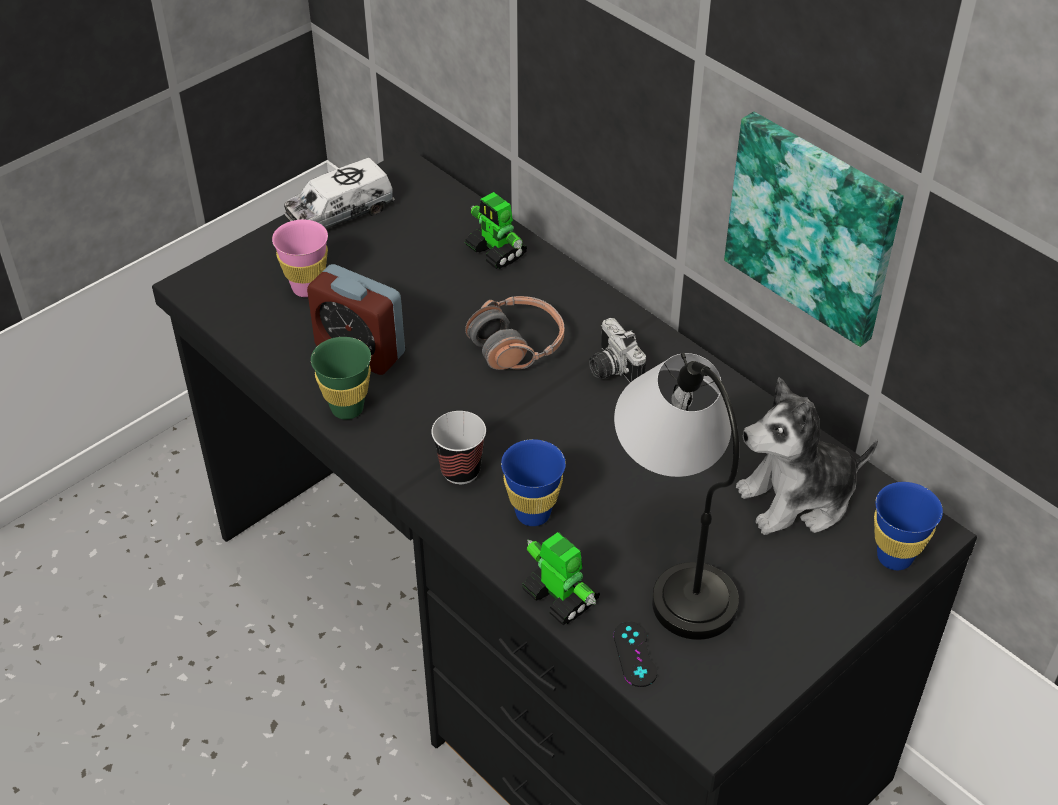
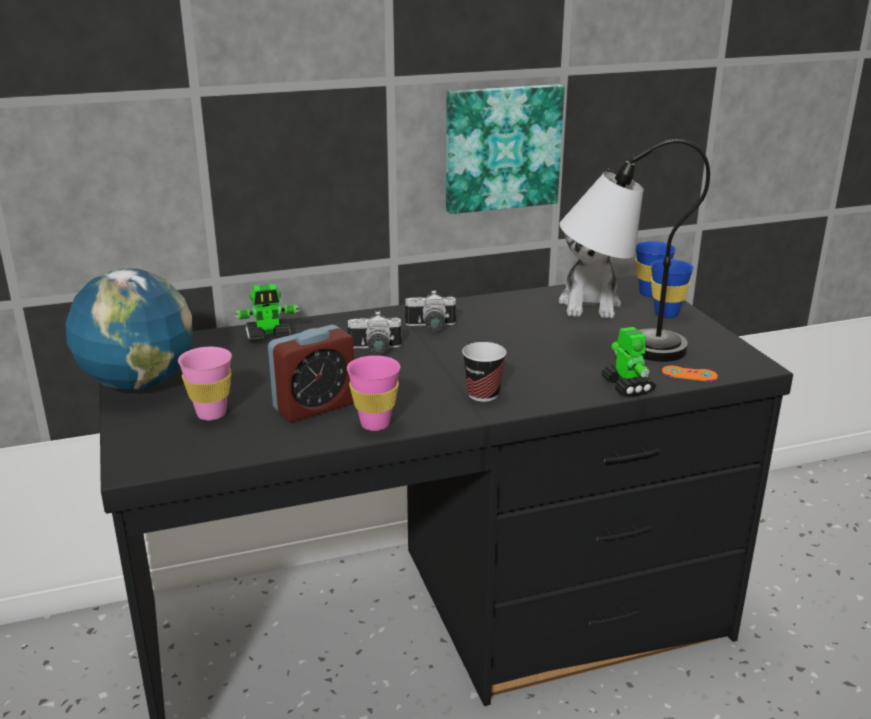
camera: 65 degrees left, 20 degrees down
(340, 214) = (139, 383): toy truck -> globe
(347, 408) = (375, 424): green cup -> pink cup
(517, 345) = (375, 350): headphones -> camera
(533, 513) = (545, 379): blue cup -> blue cup (666, 314)
(560, 596) = (627, 386): toy robot -> toy robot turned 90 degrees clockwise
(635, 654) = (689, 374): black game controller -> orange game controller

